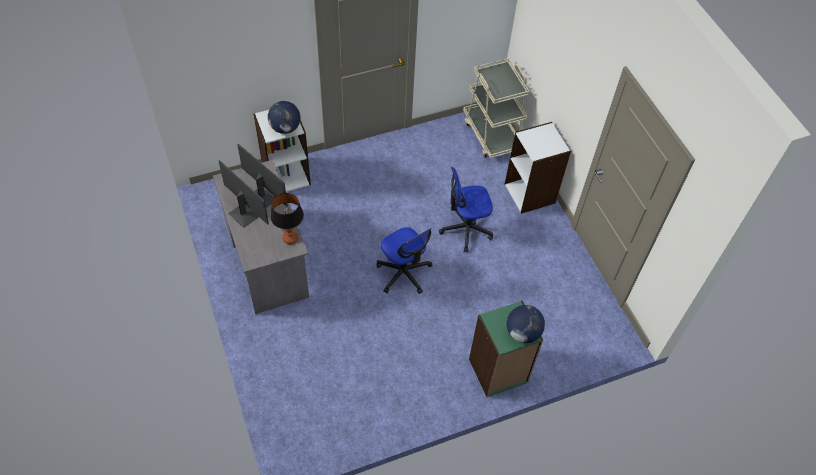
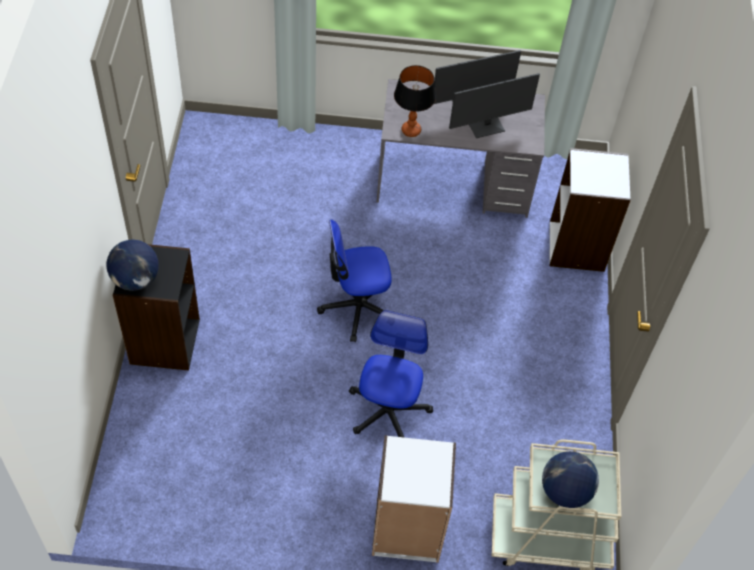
camera: 115 degrees right, 0 degrees up
(285, 128) = (586, 176): globe -> globe (565, 491)
(498, 371) = (164, 341): green bookcase -> black bookcase

